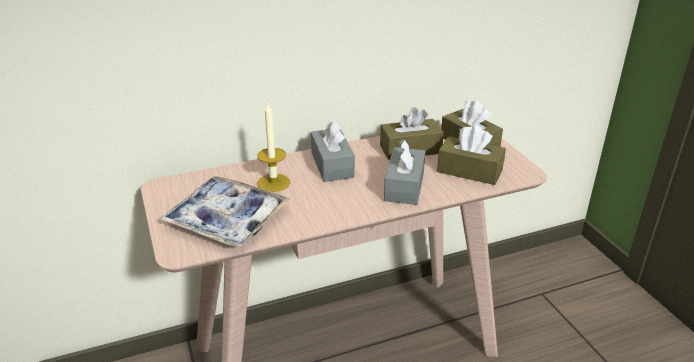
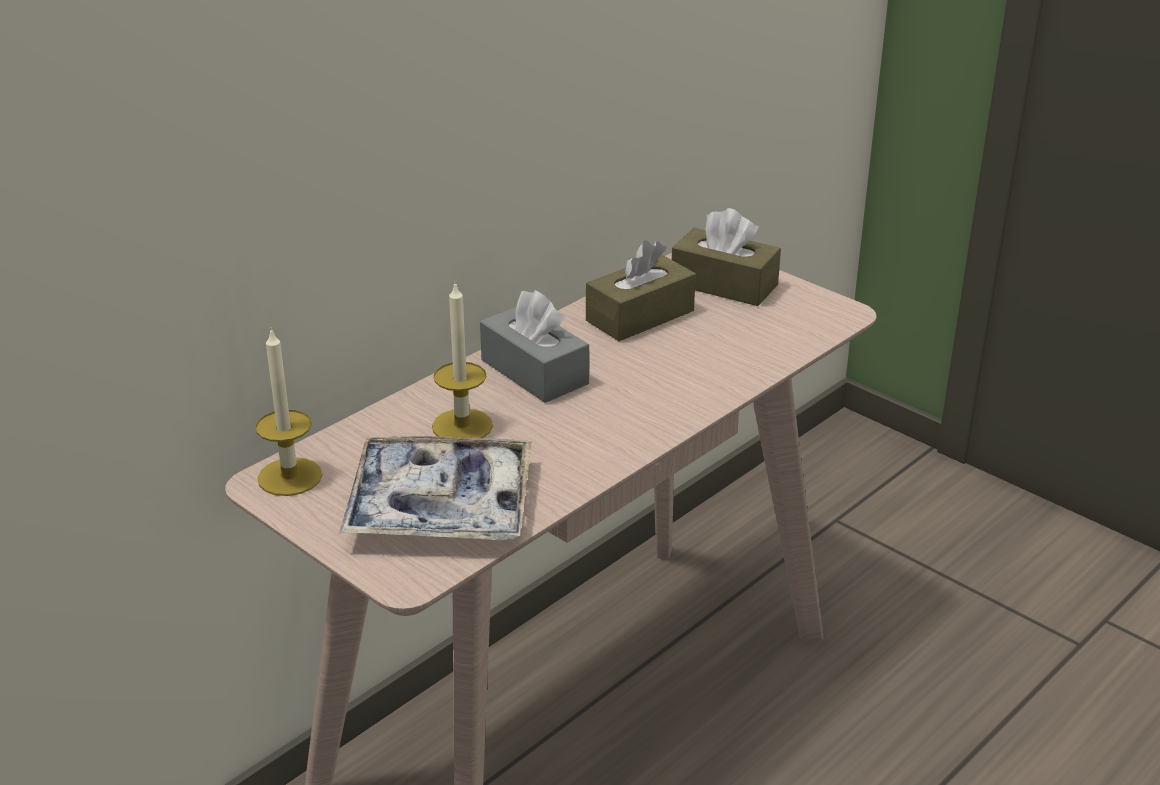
camera: 25 degrees left, 0 degrees up
(174, 186) = (290, 477): none -> candle
(404, 186) = (679, 378): grey tissue box -> none
(469, 171) = (758, 329): brown tissue box -> none

